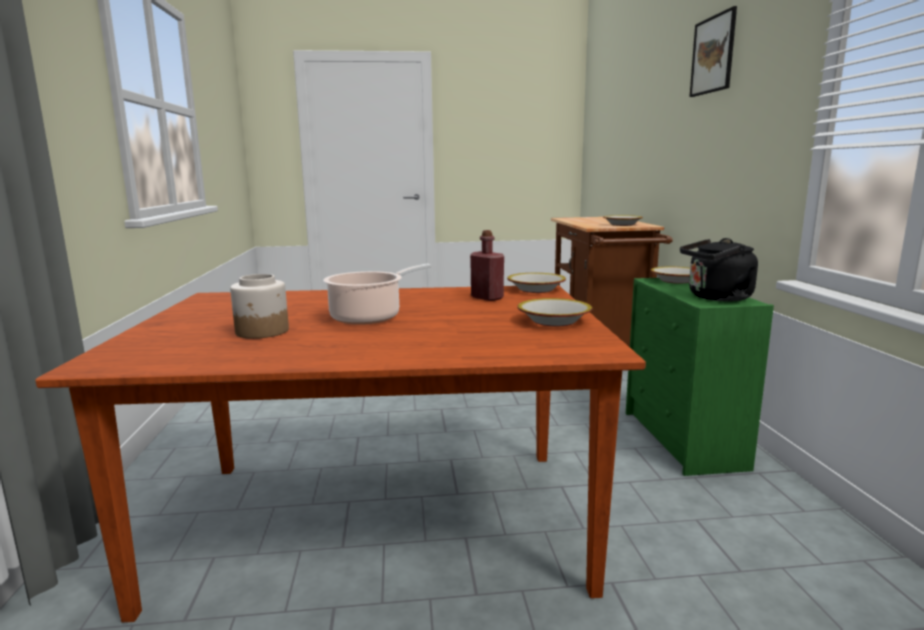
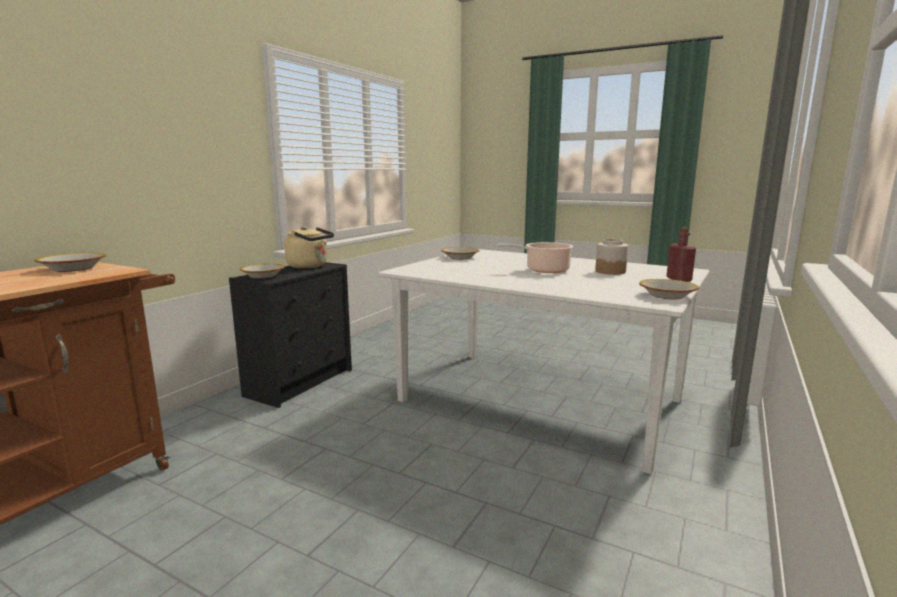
camera: 145 degrees left, 0 degrees up
(377, 522) = (540, 400): brown dining table -> white dining table
(487, 298) = (454, 270): red bottle -> red bottle (678, 279)
(536, 289) = (407, 270): bowl -> bowl (667, 296)
(683, 440) = (301, 382): green dresser -> black dresser
(713, 54) = (127, 61): picture -> none
(716, 298) = (310, 266): black kettle -> beige kettle

